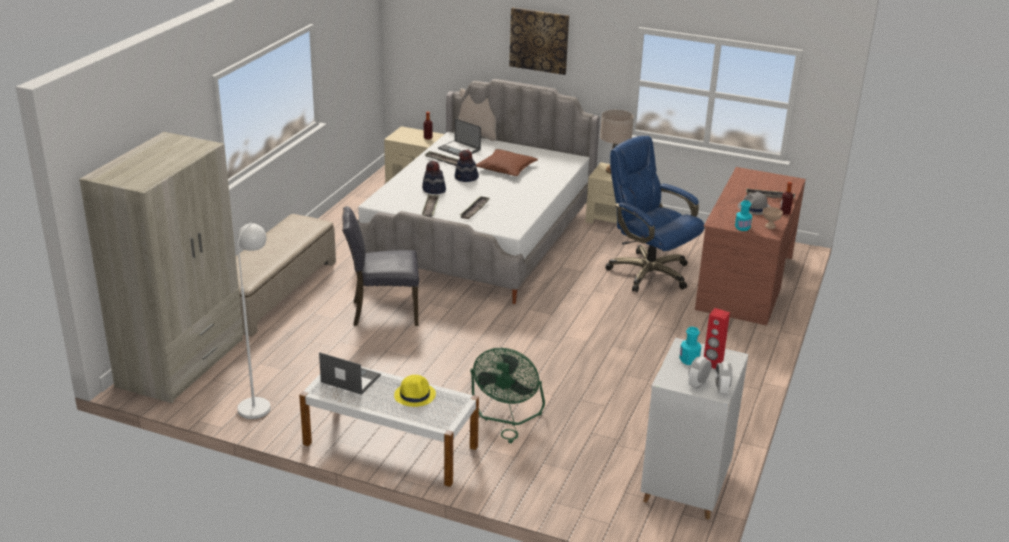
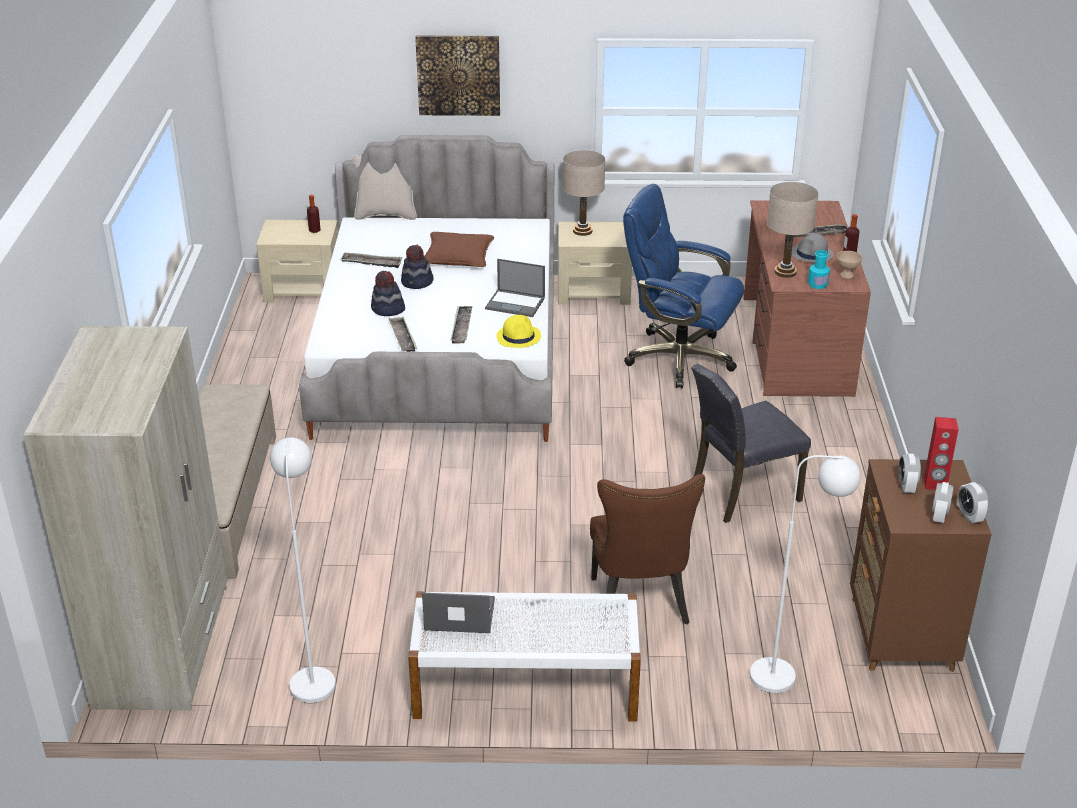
camera: 20 degrees left, 5 degrees up
(383, 312) = (389, 496): grey chair -> grey chair (741, 493)
(415, 395) = (558, 614): yellow hat -> yellow hat (518, 337)
(459, 149) = (378, 241): laptop -> laptop (516, 303)
(505, 416) = (639, 603): green fan -> brown chair
(577, 489) = (786, 678): none -> white floor lamp
(685, 485) = (901, 635): white dresser -> brown dresser
(689, 360) = (906, 486): turquoise bottle -> alarm clock
(724, 215) = (785, 272): none -> beige table lamp

